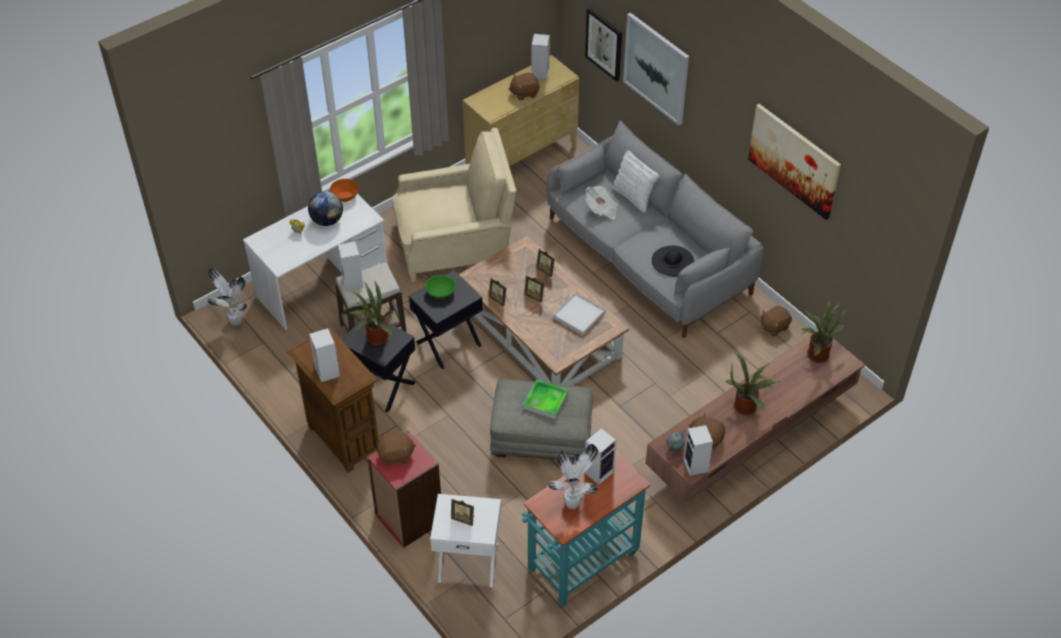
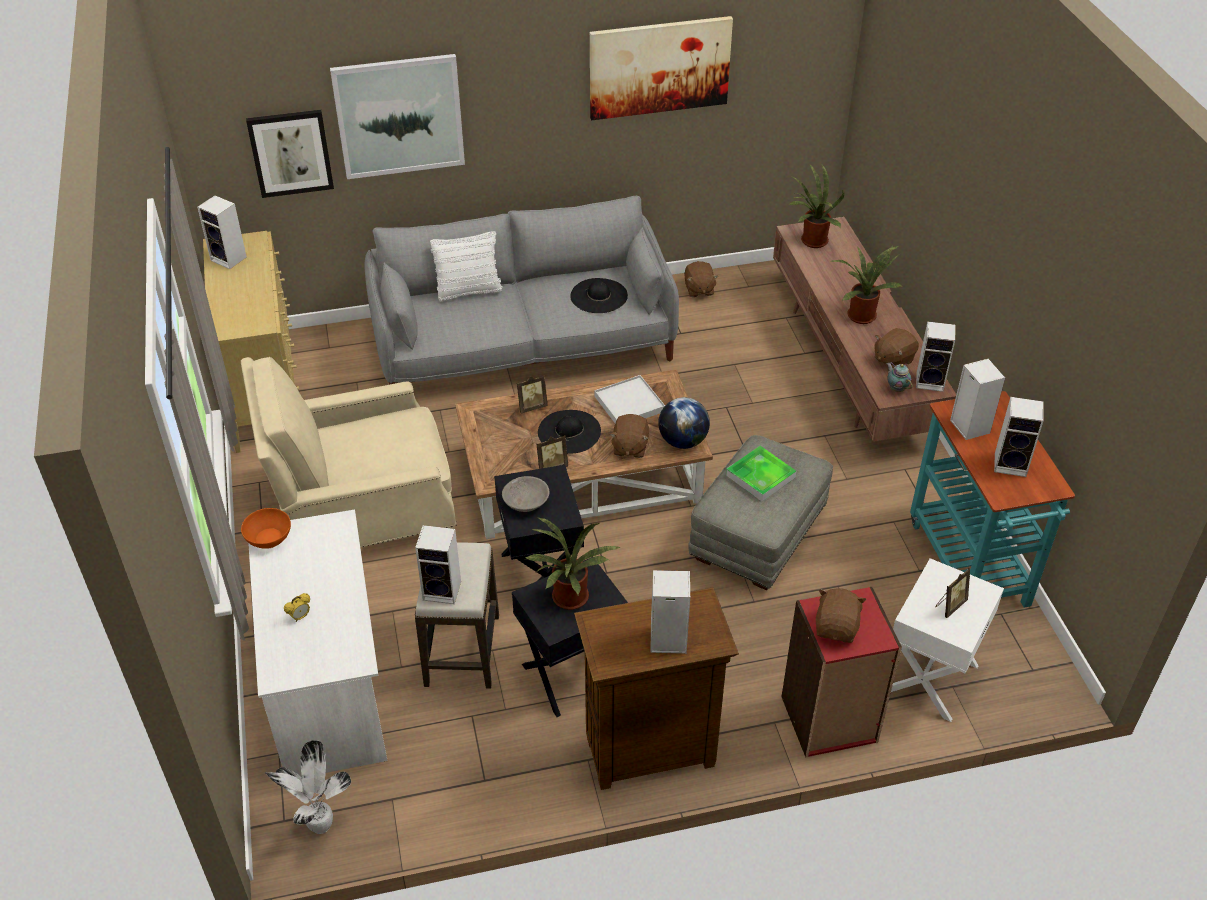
camera: 65 degrees left, 5 degrees down
(327, 220) = (304, 574): globe -> globe (682, 441)
(440, 291) = (526, 502): green bowl -> grey bowl
(454, 243) = (363, 508): beige armchair -> beige armchair turned 120 degrees counterclockwise
(524, 93) = (252, 283): brown plush toy -> brown plush toy (629, 447)
(535, 296) = (569, 431): picture frame -> black hat
(573, 503) = (1012, 464): potted plant -> speaker
(602, 209) = (468, 322): newspaper -> none

